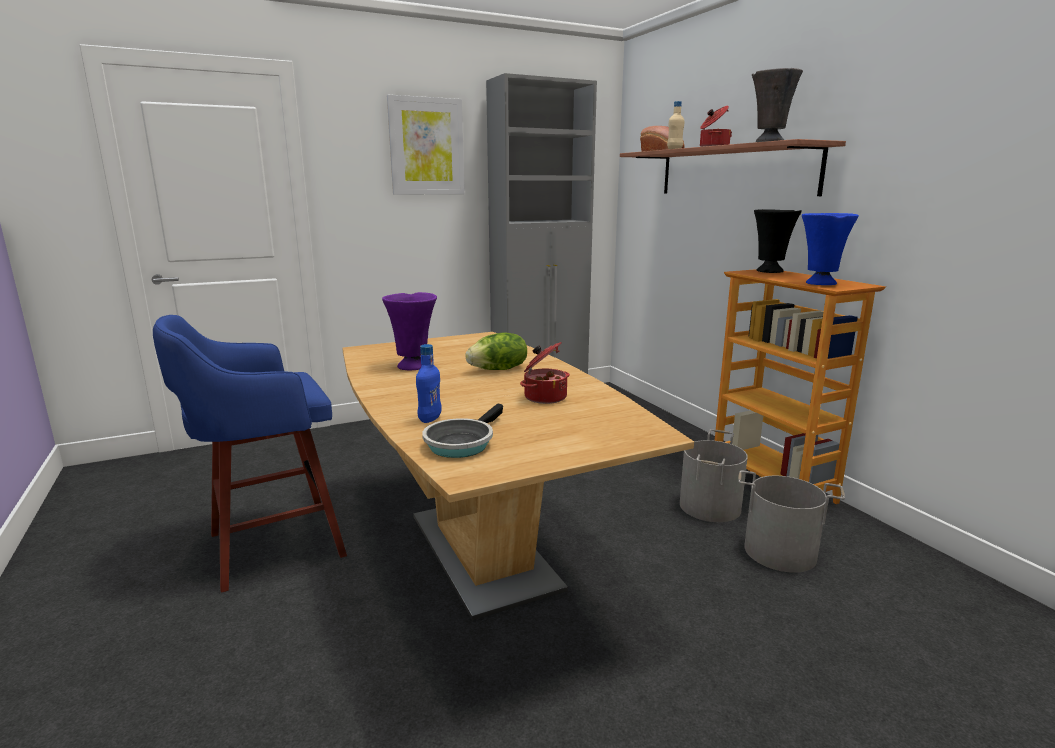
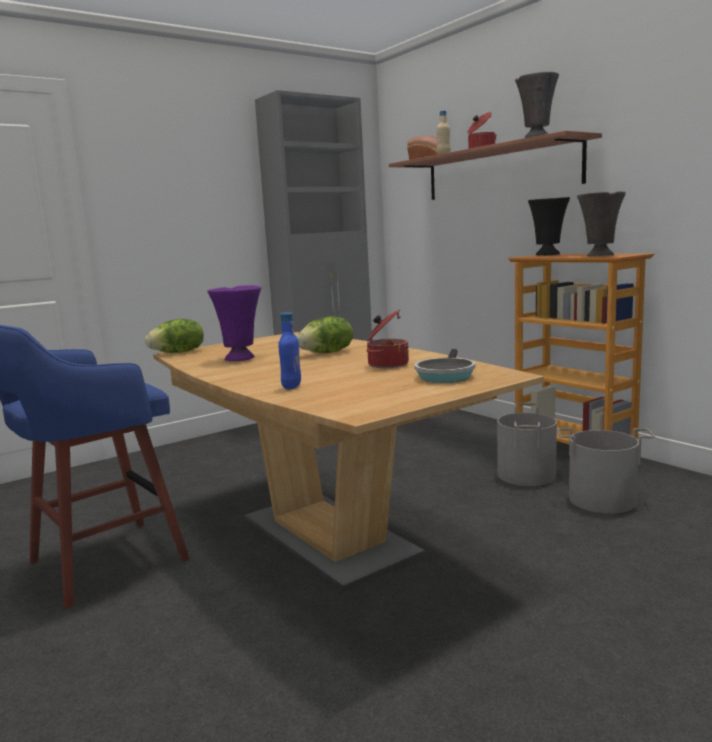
camera: 10 degrees left, 5 degrees down
(364, 349) = (178, 352): none -> lettuce
(426, 146) = (201, 163): picture -> none
(461, 443) = (337, 397): frying pan -> frying pan (445, 375)
(819, 284) = (599, 256): blue vase -> grey vase

